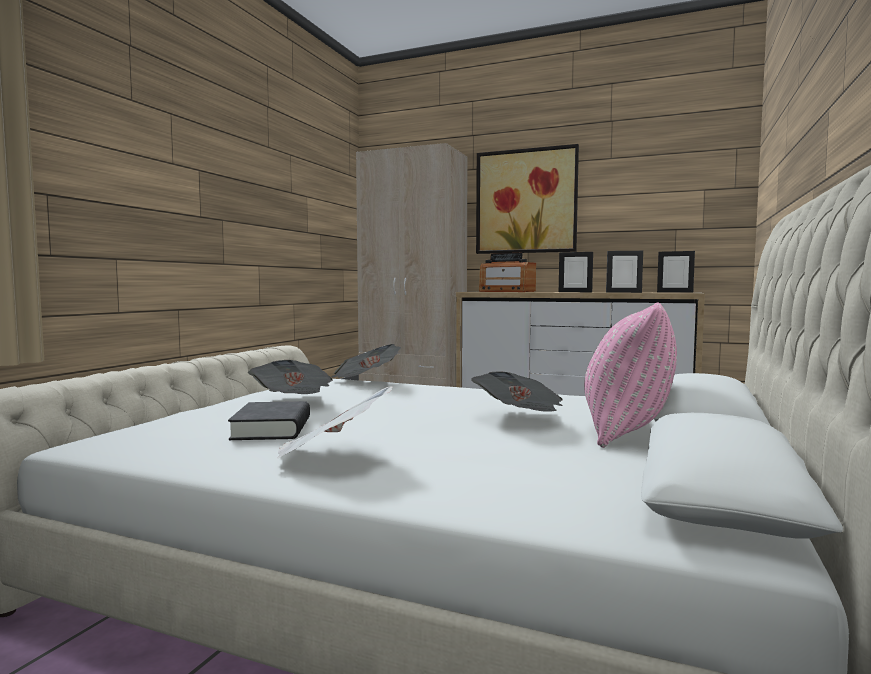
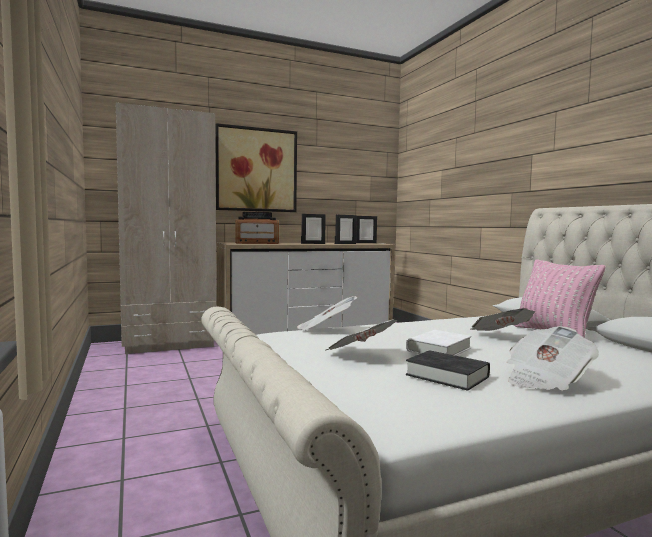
camera: 45 degrees left, 0 degrees up
(371, 411) = (438, 350): none -> white book

